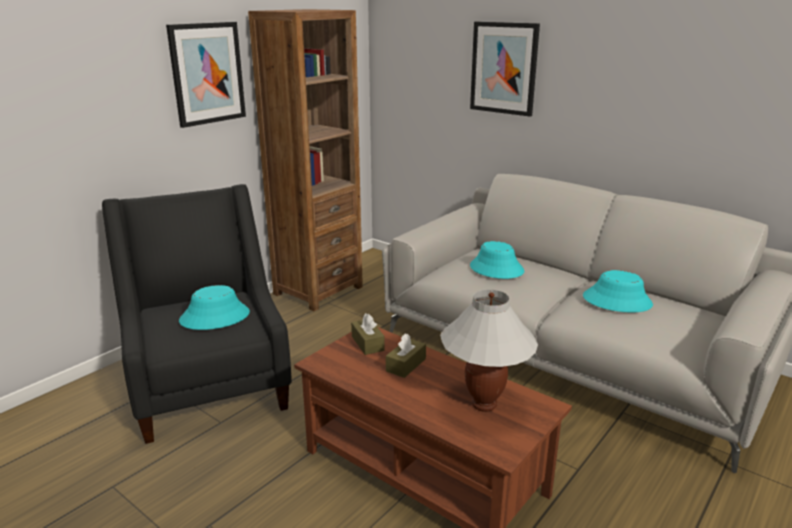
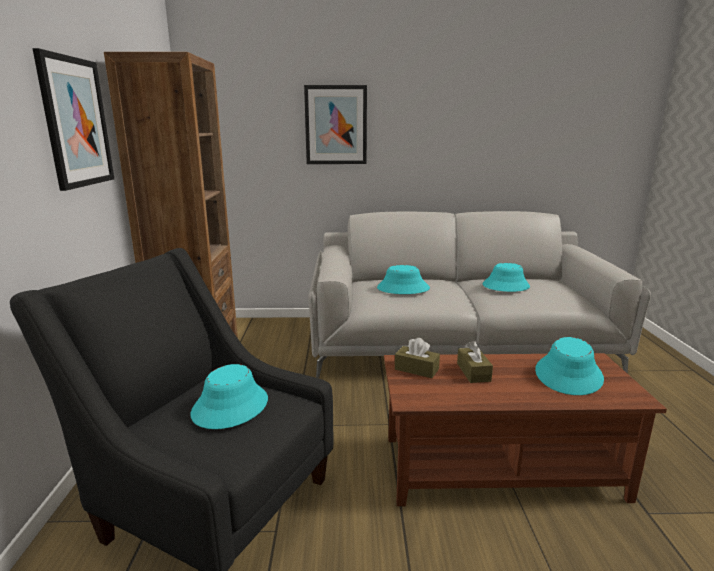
camera: 40 degrees left, 5 degrees down
(484, 404) = (569, 375): white table lamp -> turquoise hat

